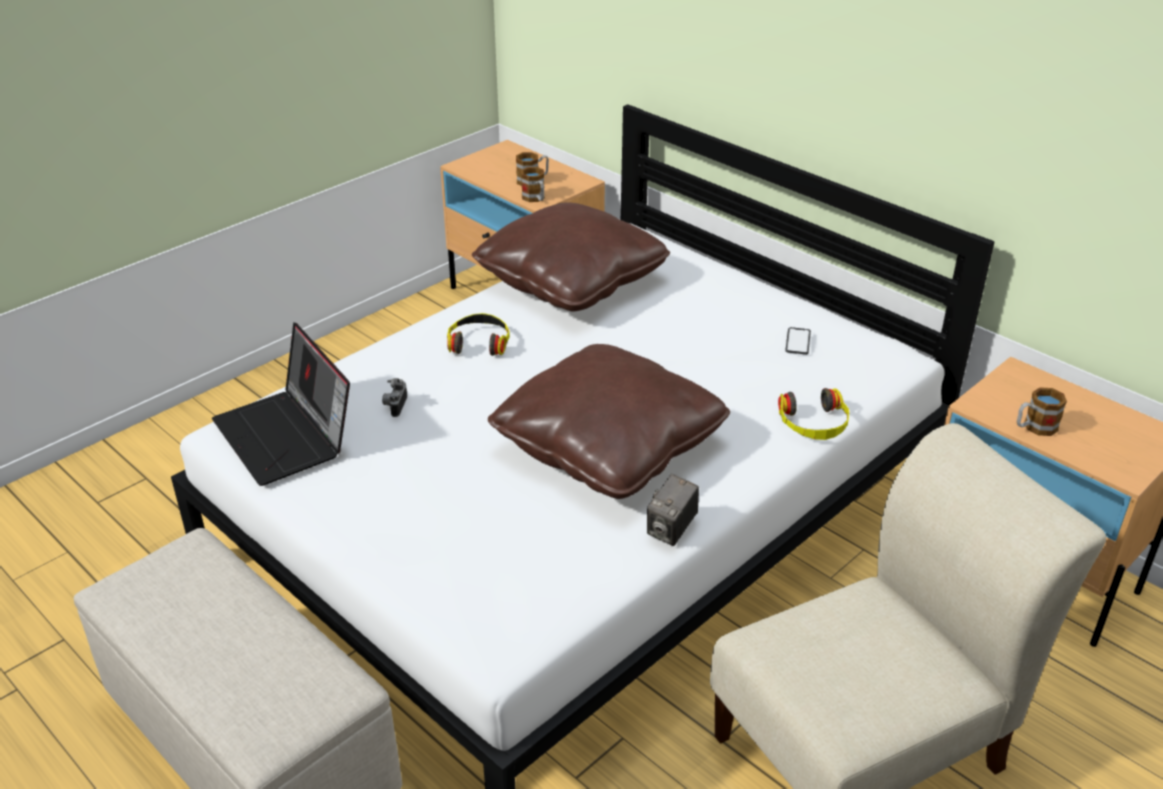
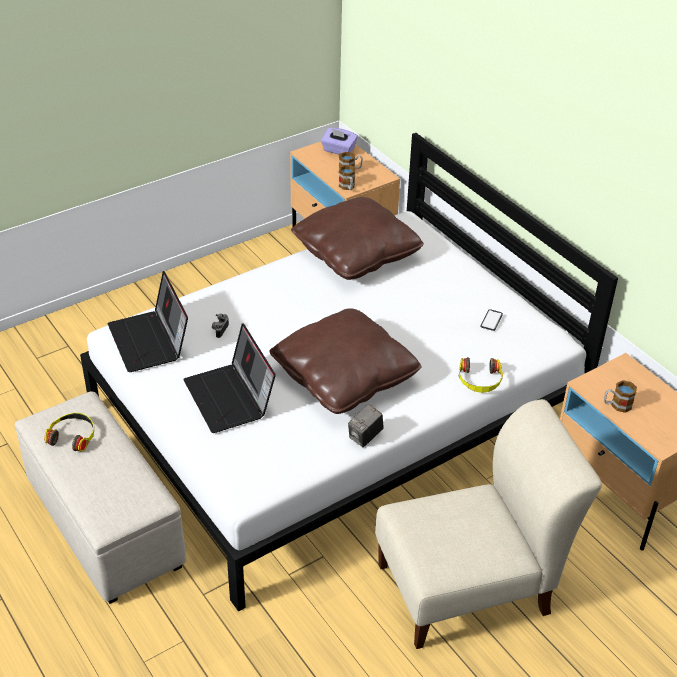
camera: 10 degrees right, 5 degrees up
(438, 502) = (231, 398): none -> laptop
(479, 342) = (283, 292): headphones -> headphones (72, 436)
(508, 158) = (338, 150): none -> purple tissue box

